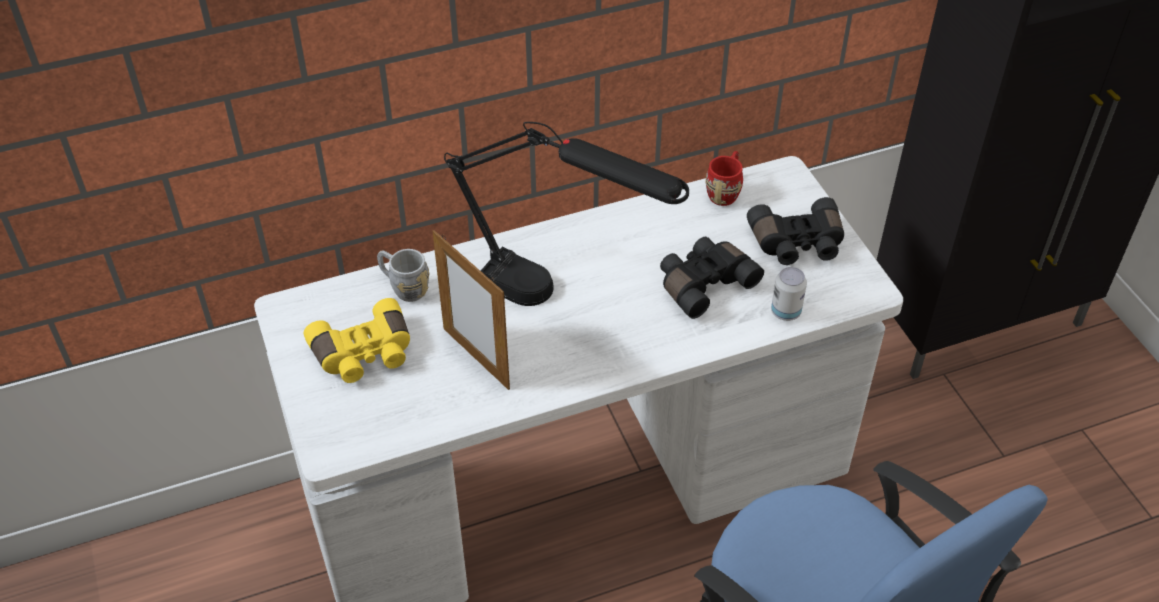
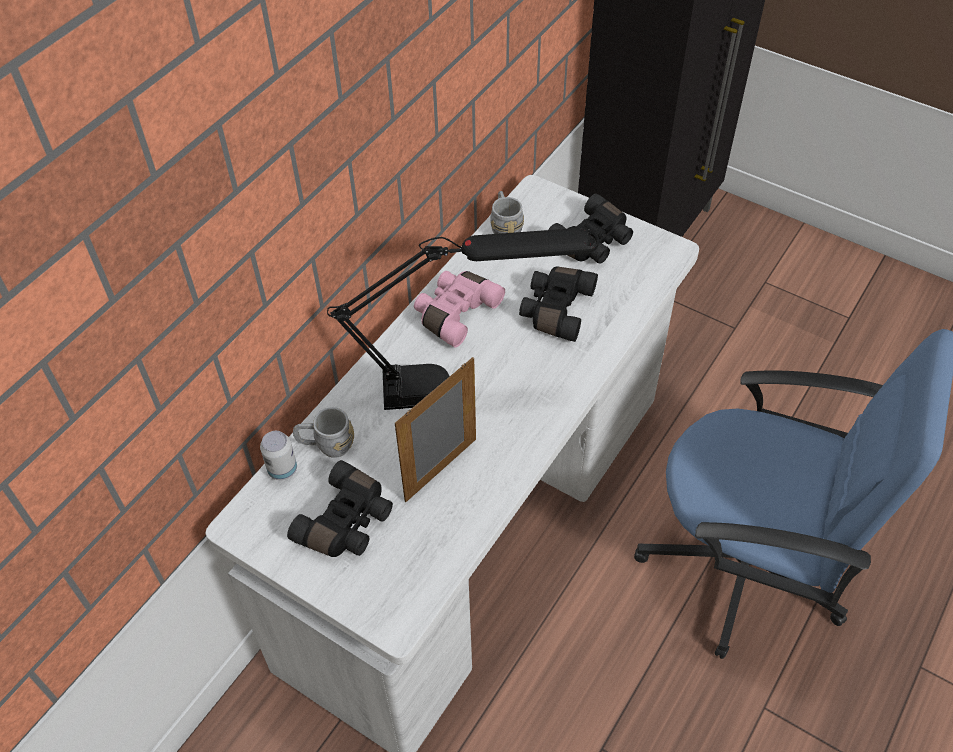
camera: 35 degrees left, 5 degrees up
(364, 355) = (347, 522): yellow binoculars -> black binoculars
(476, 358) = (441, 470): picture frame -> picture frame turned 120 degrees clockwise
(610, 239) = (455, 312): none -> pink binoculars
(725, 191) = (505, 228): red mug -> grey mug
(785, 312) = (631, 299): can -> can (282, 469)

